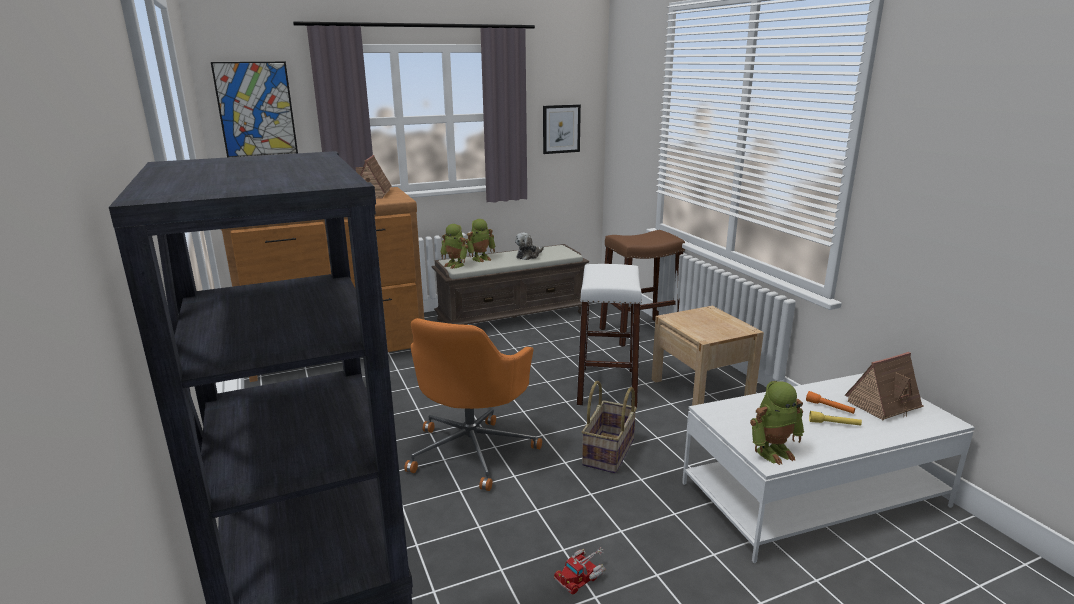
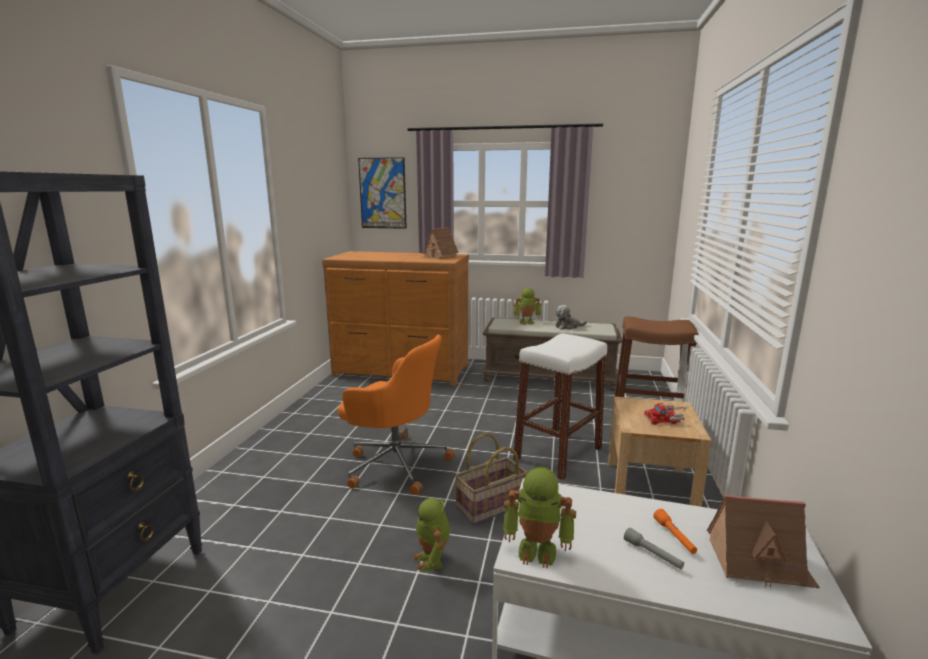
camera: 35 degrees right, 5 degrees down
(455, 265) = (501, 323): toy robot -> toy robot (432, 560)
(473, 450) = (395, 463): orange office chair -> orange office chair turned 120 degrees counterclockwise
(561, 129) = (628, 218): picture -> none
(582, 574) = (345, 589): toy truck -> toy truck (666, 420)
(834, 424) = (653, 555): yellow flashlight -> grey flashlight

